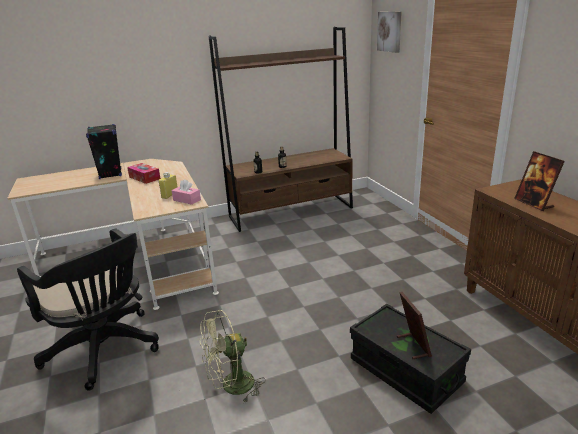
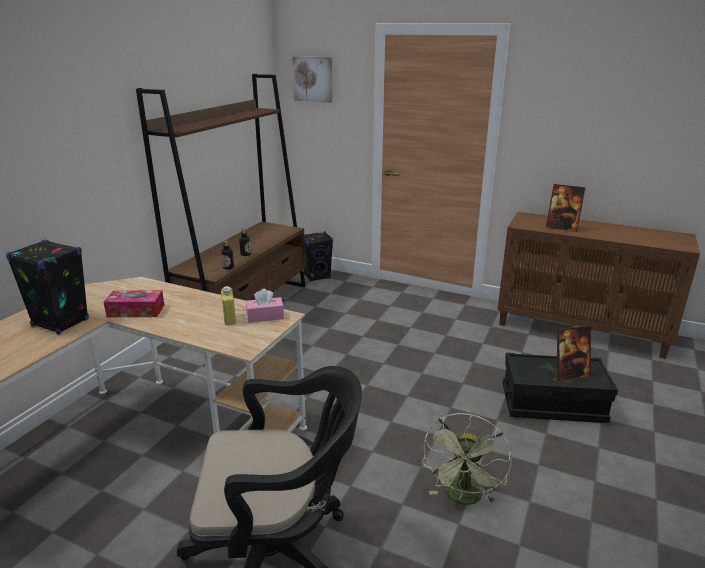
camera: 45 degrees left, 0 degrees up
(371, 204) = (317, 276): none -> black speaker
(413, 346) = (569, 374): picture frame -> picture frame turned 135 degrees clockwise

